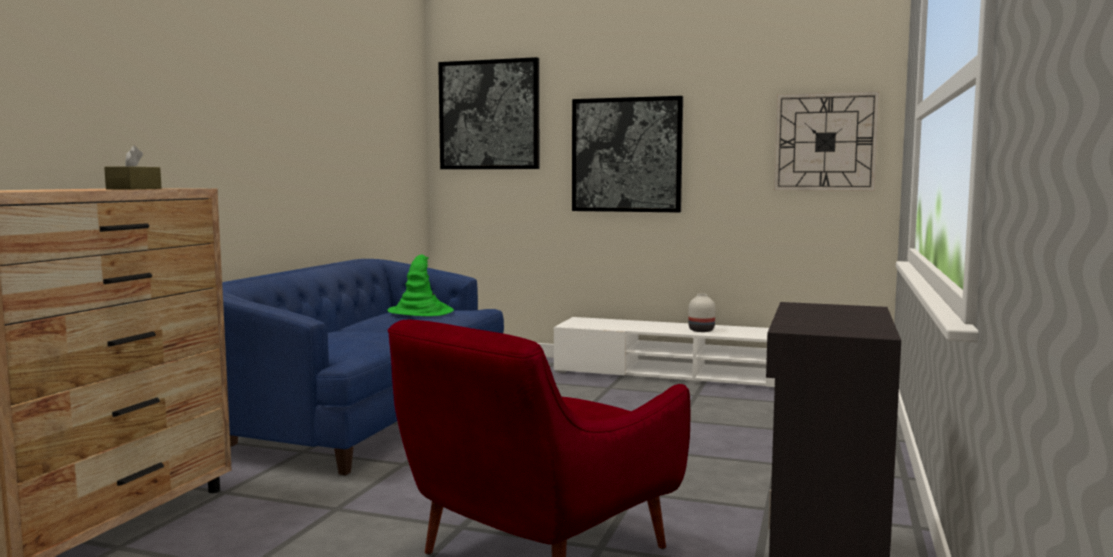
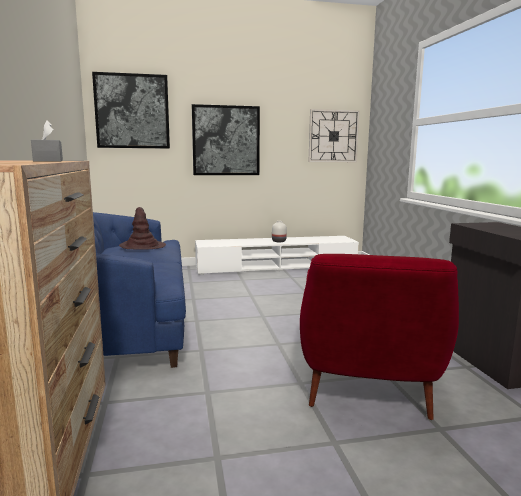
camera: 30 degrees left, 5 degrees up
(134, 189) = (48, 161): brown tissue box -> grey tissue box
(421, 312) = (142, 246): green hat -> brown hat

